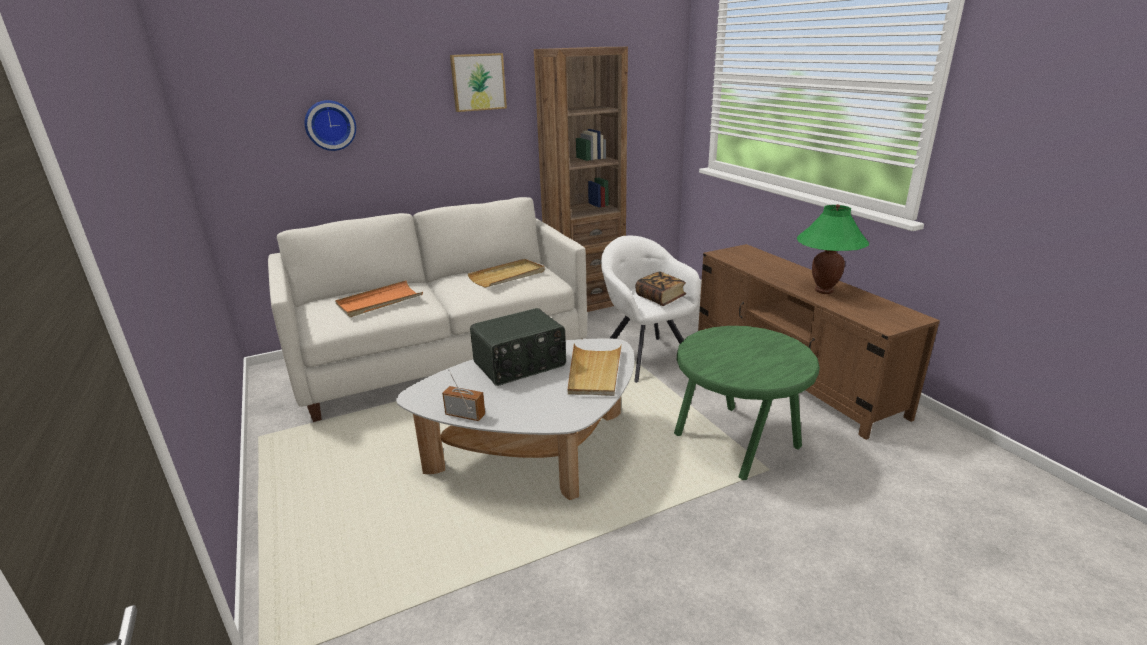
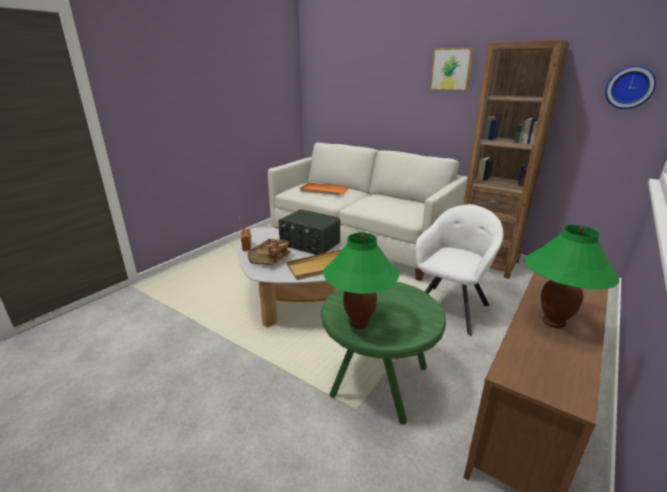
camera: 60 degrees right, 0 degrees up
(330, 125) = (359, 89): wall clock -> wall clock (630, 87)
(508, 276) = (397, 205): beige tray -> none
(660, 298) = (457, 261): book -> book (270, 260)
(766, 372) = (359, 323): none -> green table lamp

